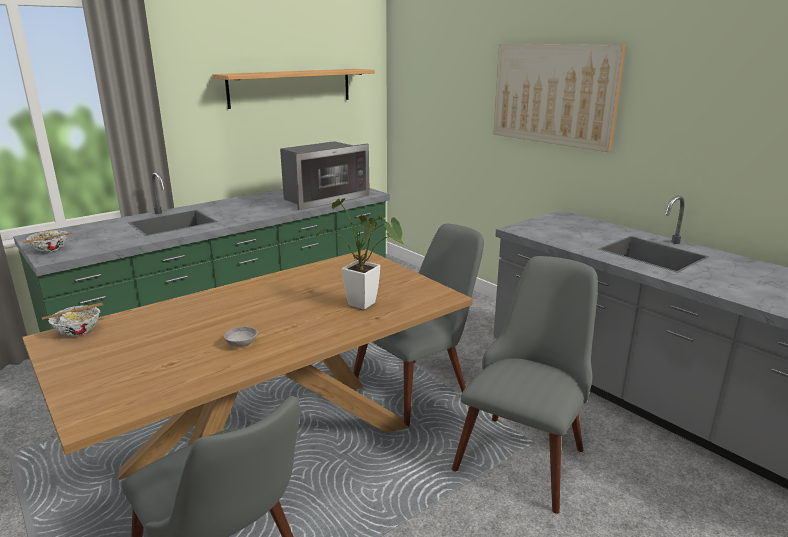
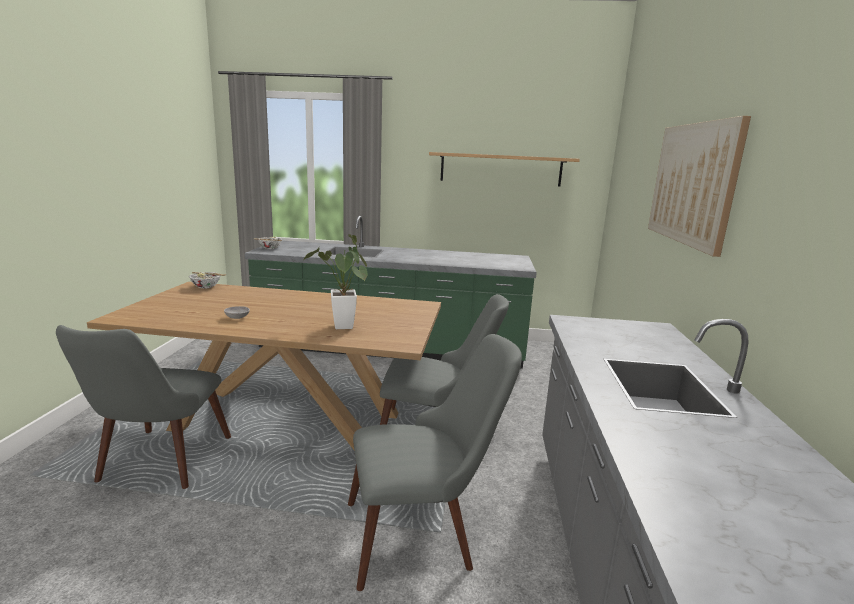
camera: 45 degrees right, 5 degrees down
(323, 198) = (477, 262): microwave -> none

